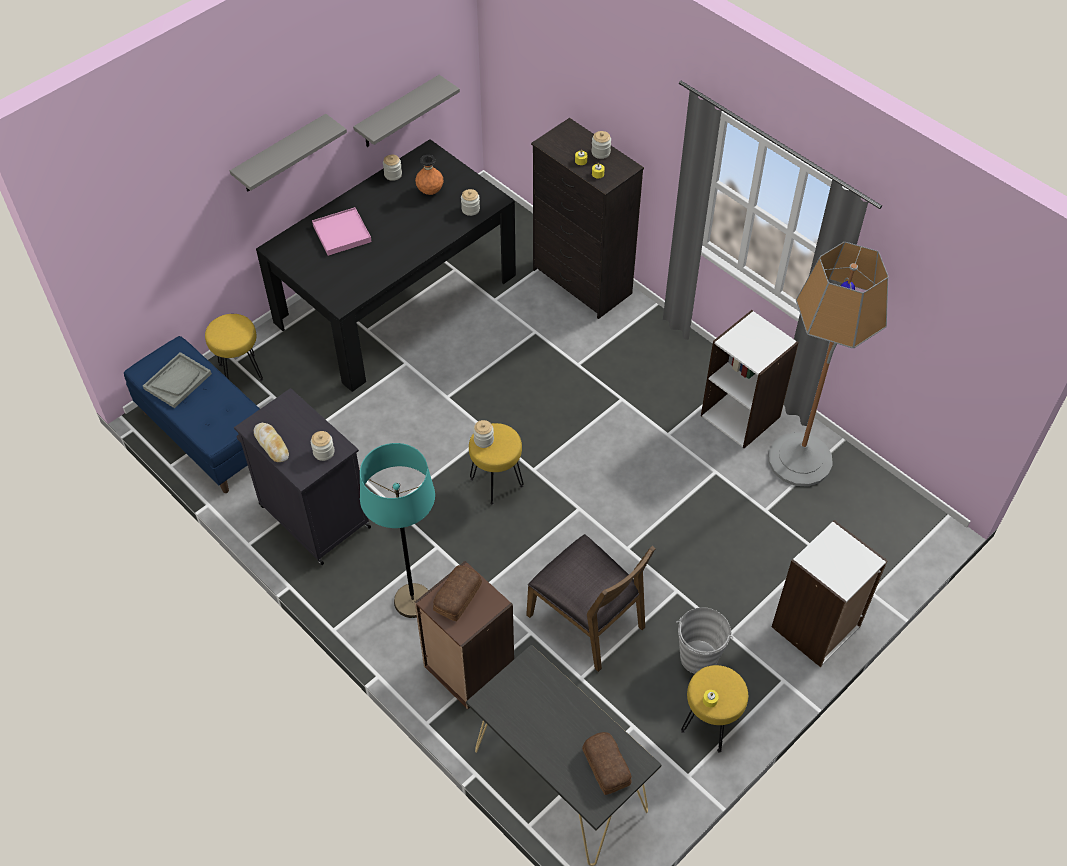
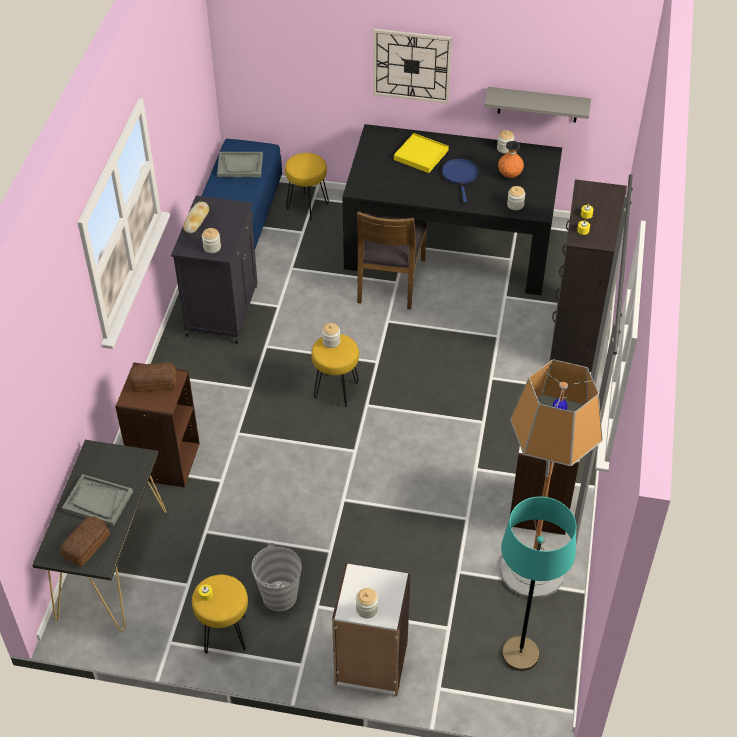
camera: 55 degrees right, 5 degrees down
(281, 155) = (412, 65): grey shelf -> wall clock
(342, 233) = (421, 155): pink tray -> yellow tray
(397, 223) = (460, 176): none -> blue frying pan
(413, 601) = (195, 400): turquoise floor lamp -> turquoise floor lamp (520, 654)
(557, 729) = (97, 501): none -> grey tray
(588, 620) = (259, 509): brown chair -> brown chair (389, 280)
(600, 152) = (608, 221): jar -> jar (367, 609)

